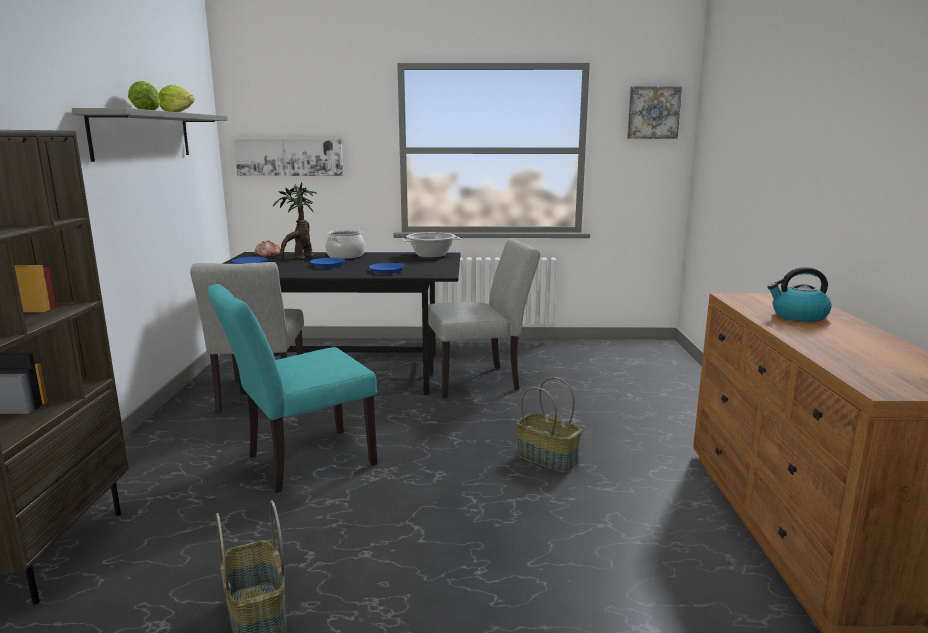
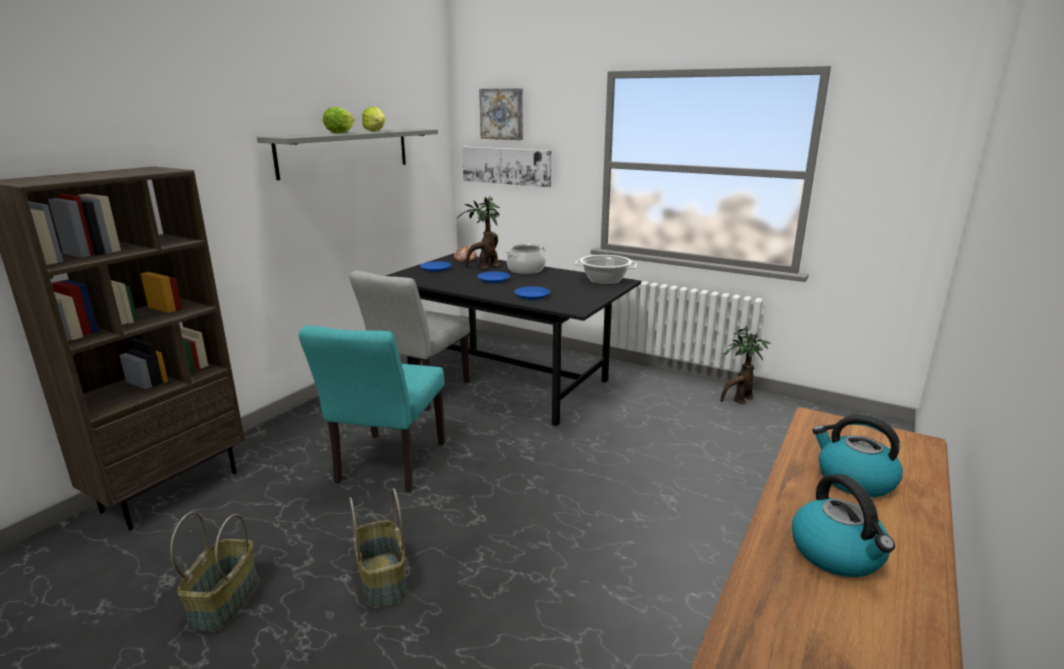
camera: 30 degrees right, 5 degrees up
(301, 462) = (387, 467): turquoise chair -> turquoise chair turned 75 degrees counterclockwise
(480, 381) = (620, 423): grey chair -> none
(548, 458) = (595, 537): basket -> basket (383, 580)
(552, 347) = (739, 400): none -> potted plant
(653, 113) = (915, 131): picture -> picture (502, 114)
(847, 344) = (838, 554): none -> kettle

